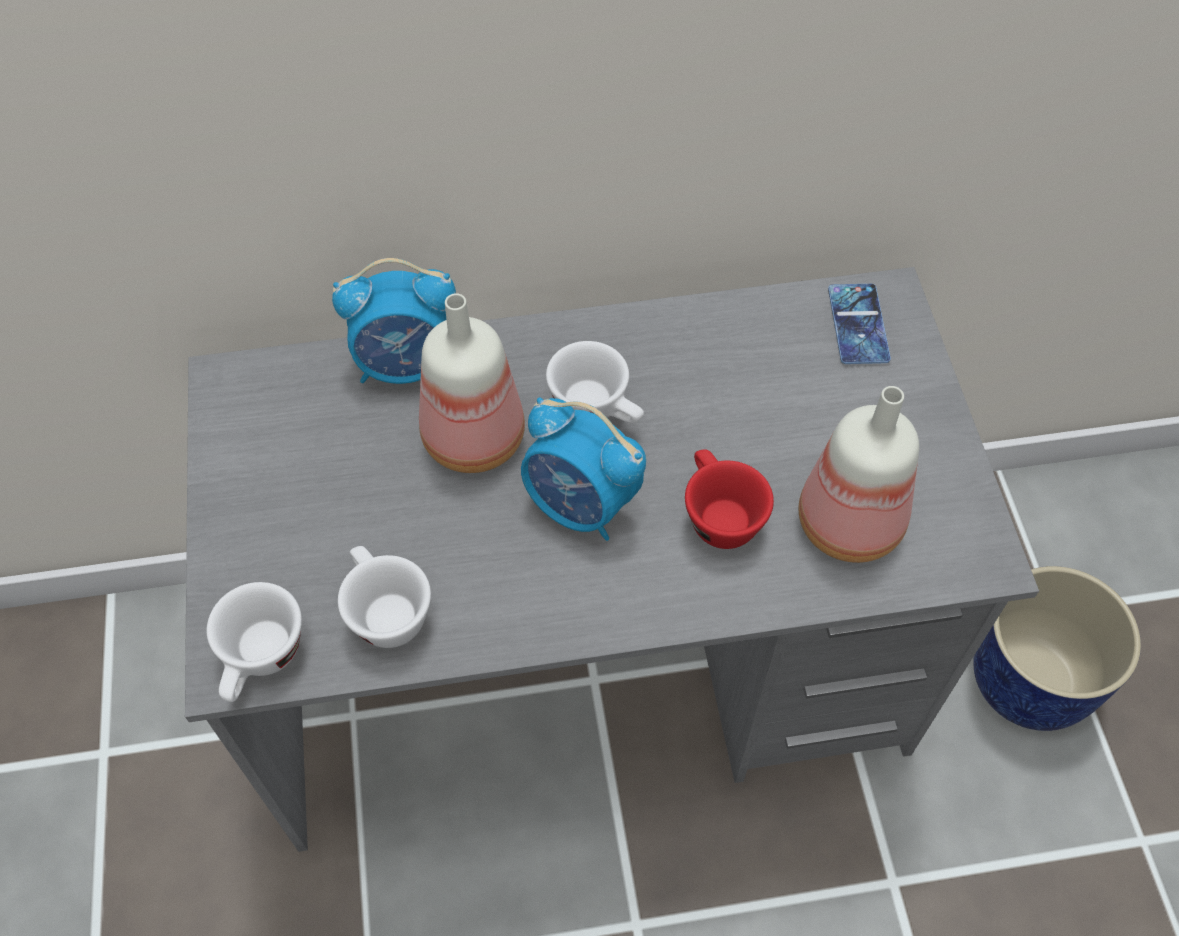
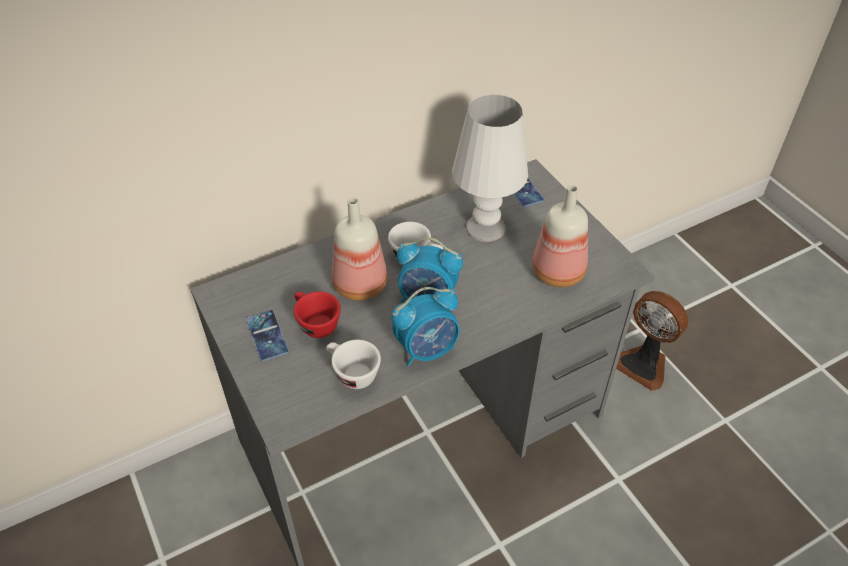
camera: 20 degrees left, 10 degrees down
(262, 660) = (298, 414): white cup -> none
(274, 489) = (267, 335): none -> phone
(407, 365) = (310, 262): alarm clock -> alarm clock (427, 349)
(717, 514) = (495, 285): red cup -> red cup (315, 323)
(751, 387) = (485, 227): none -> white table lamp
(1031, 680) = (643, 364): blue planter -> fan

